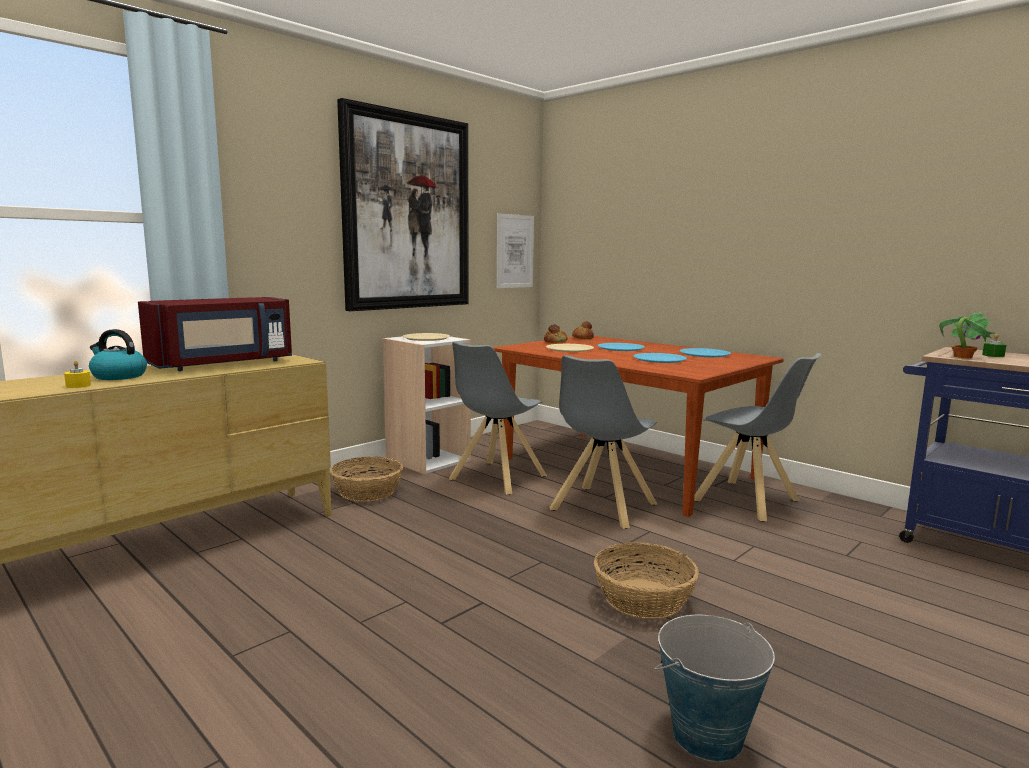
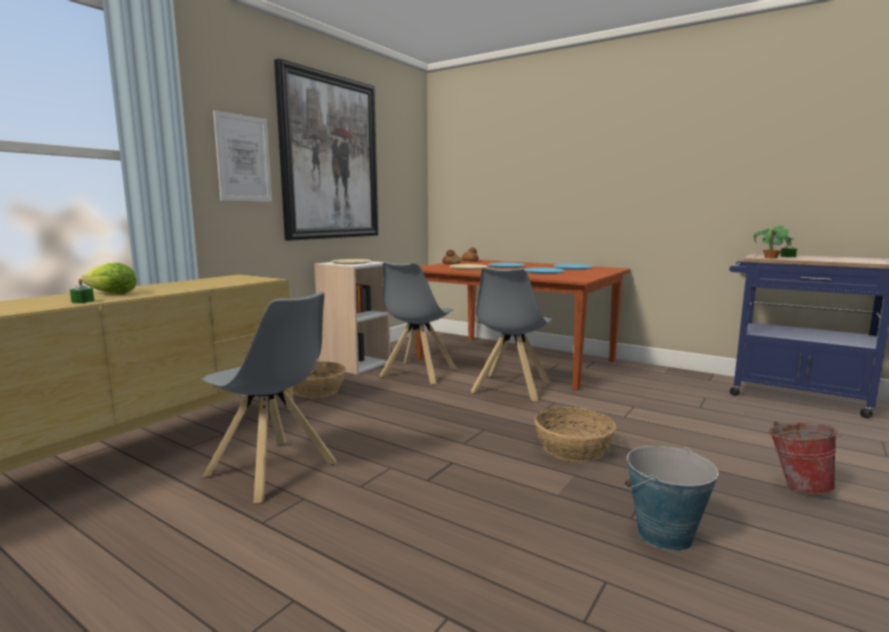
camera: 10 degrees left, 0 degrees up
(78, 385) = (83, 301): yellow candle -> green candle
(118, 376) = (112, 294): kettle -> lettuce
(223, 364) = (198, 283): red microwave -> none
(515, 251) = (410, 193): picture -> picture (243, 158)
(748, 501) = (615, 377): grey chair -> grey chair (273, 470)
(933, 687) = (797, 485): none -> bucket

